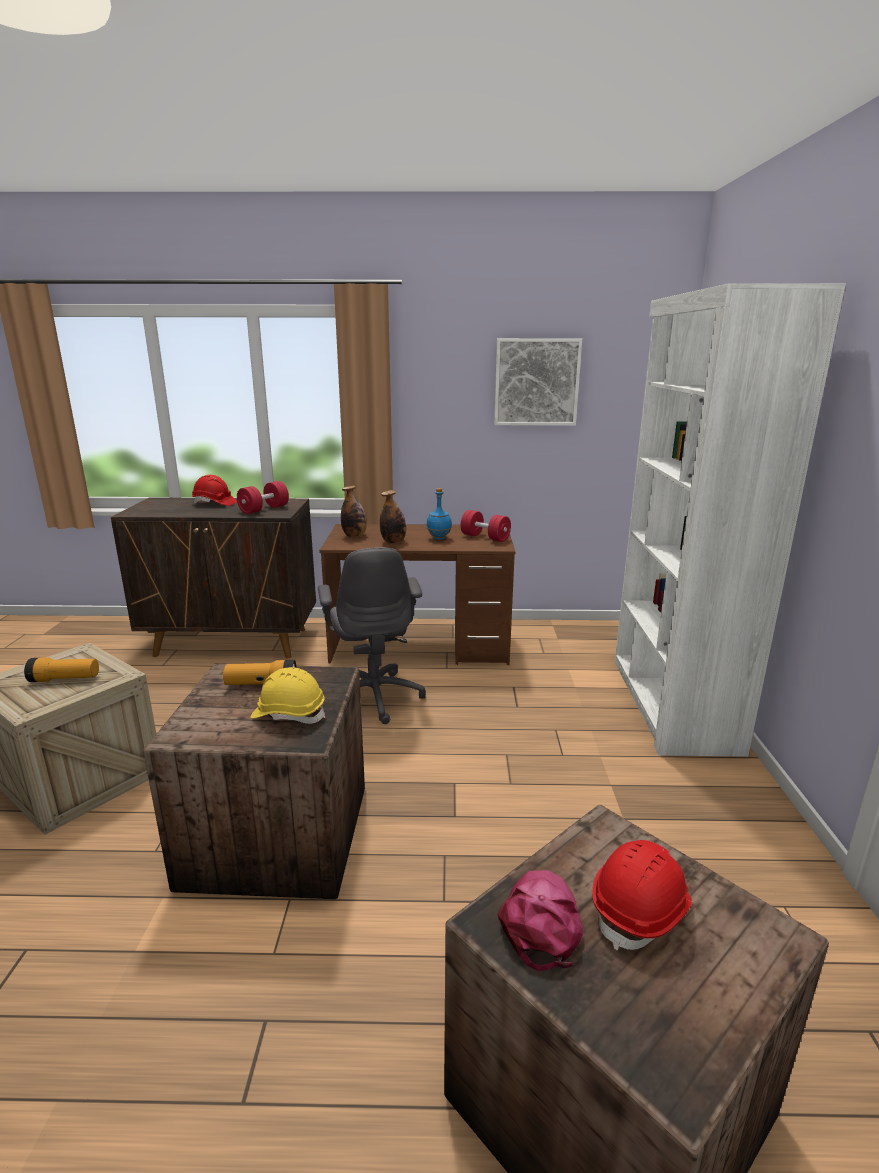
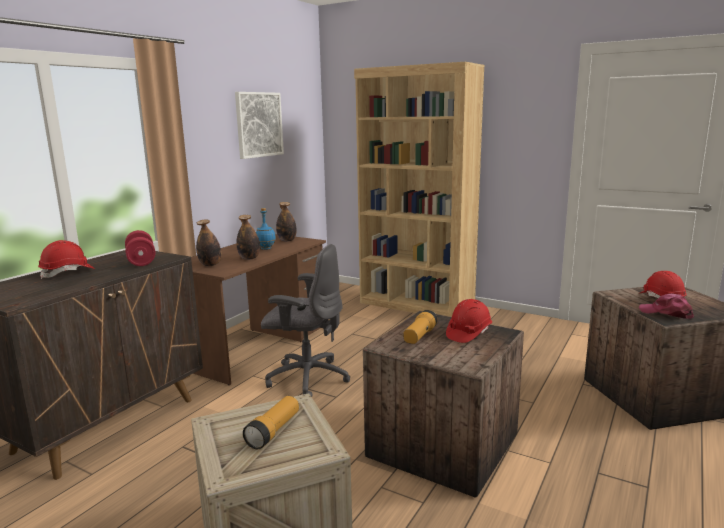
camera: 60 degrees left, 5 degrees down
(289, 714) = (468, 333): yellow hard hat -> red hard hat
(485, 537) = (287, 240): red dumbbell -> bottle
(671, 703) = (416, 305): white bookcase -> brown bookcase

